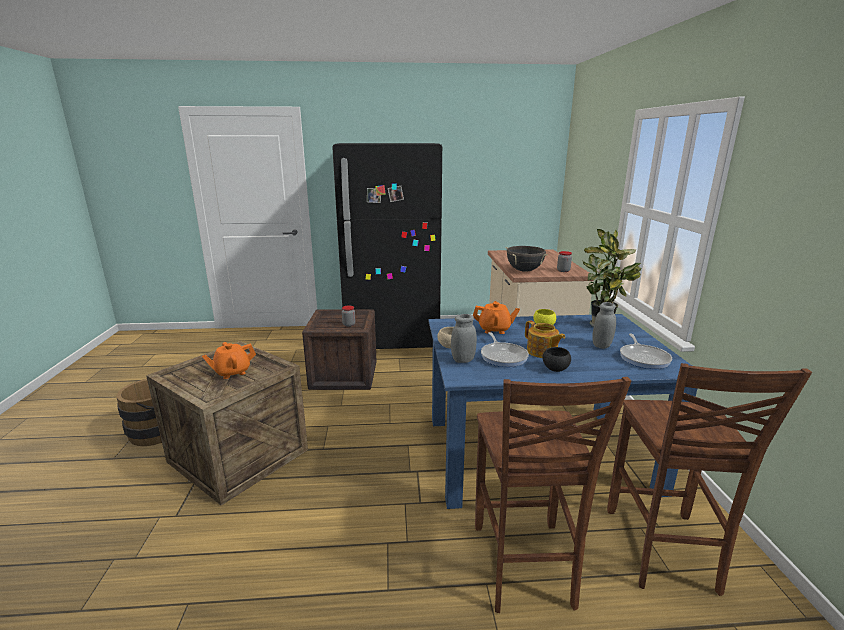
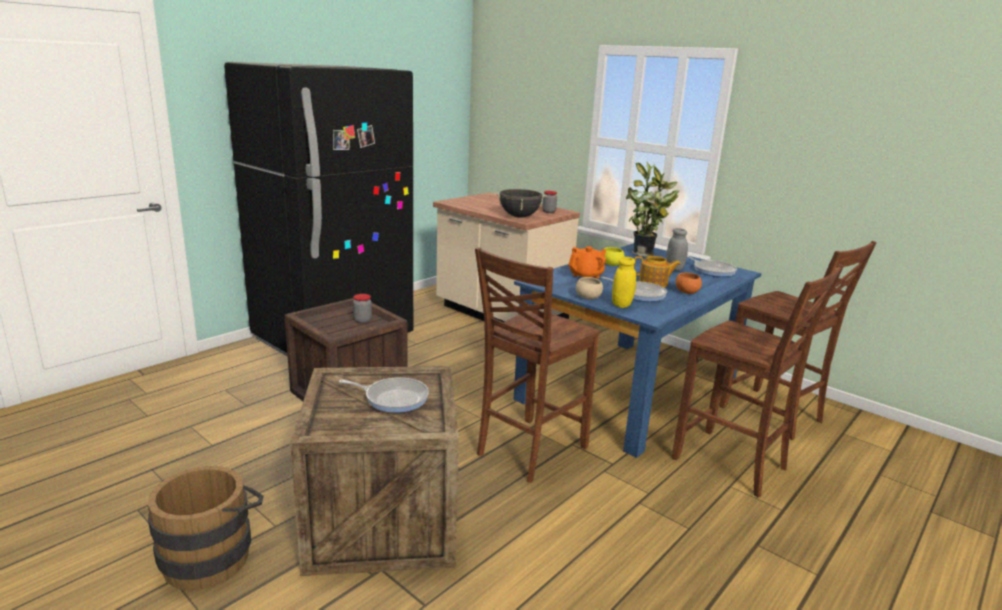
camera: 45 degrees left, 0 degrees up
(232, 372) = (393, 398): orange teapot -> frying pan
(380, 459) = (528, 451): none -> brown chair
(463, 360) = (621, 305): grey jar -> yellow jar
(555, 369) = (686, 292): black bowl -> orange bowl

